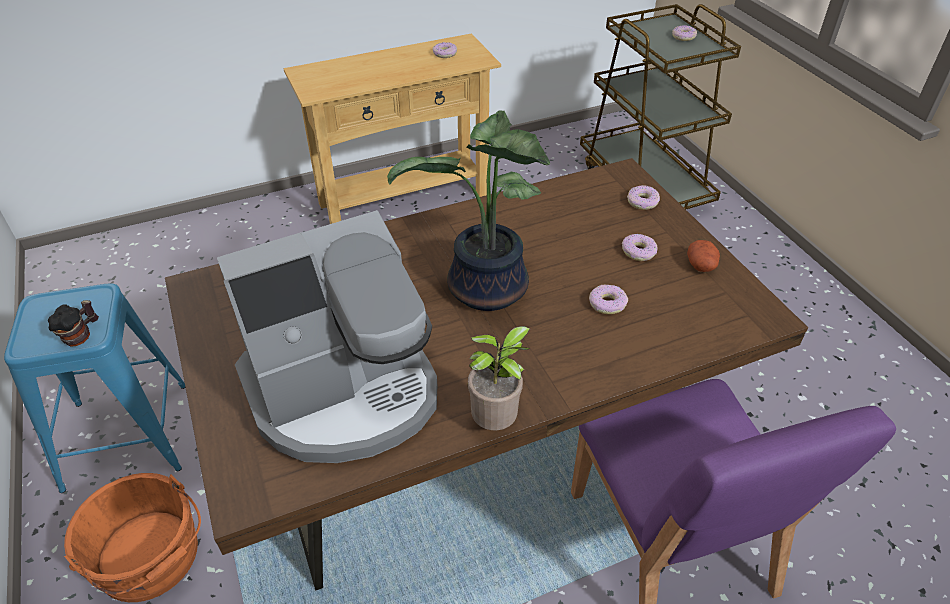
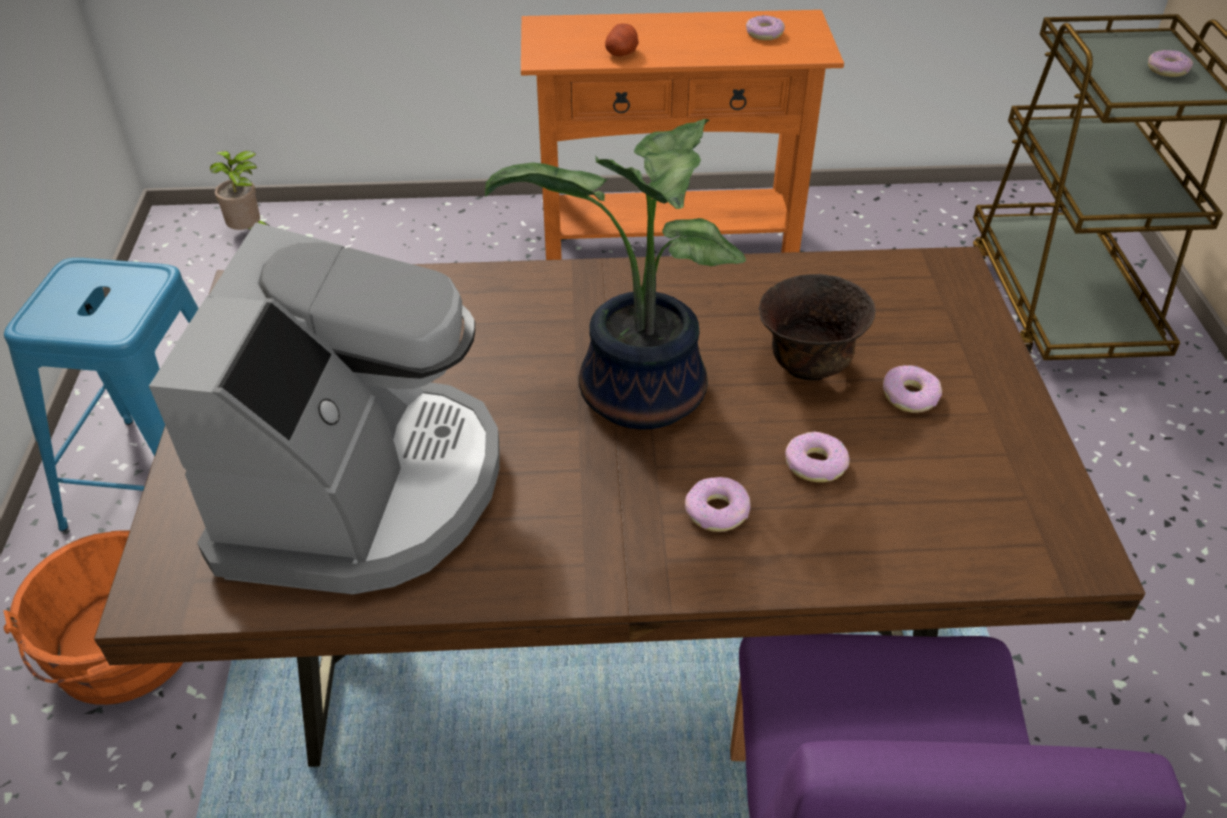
camera: 20 degrees right, 0 degrees up
(81, 335) = (103, 324): mug -> none
(345, 392) = (362, 489): coffee machine -> coffee machine turned 75 degrees counterclockwise
(404, 199) = (669, 245): beige console table -> orange console table
(497, 422) = (551, 596): potted plant -> potted plant (249, 232)
(574, 248) = (808, 366): none -> brown bowl
(642, 202) = (958, 319): donut -> donut (717, 511)
(701, 265) = (1006, 444): potato -> potato (621, 53)

